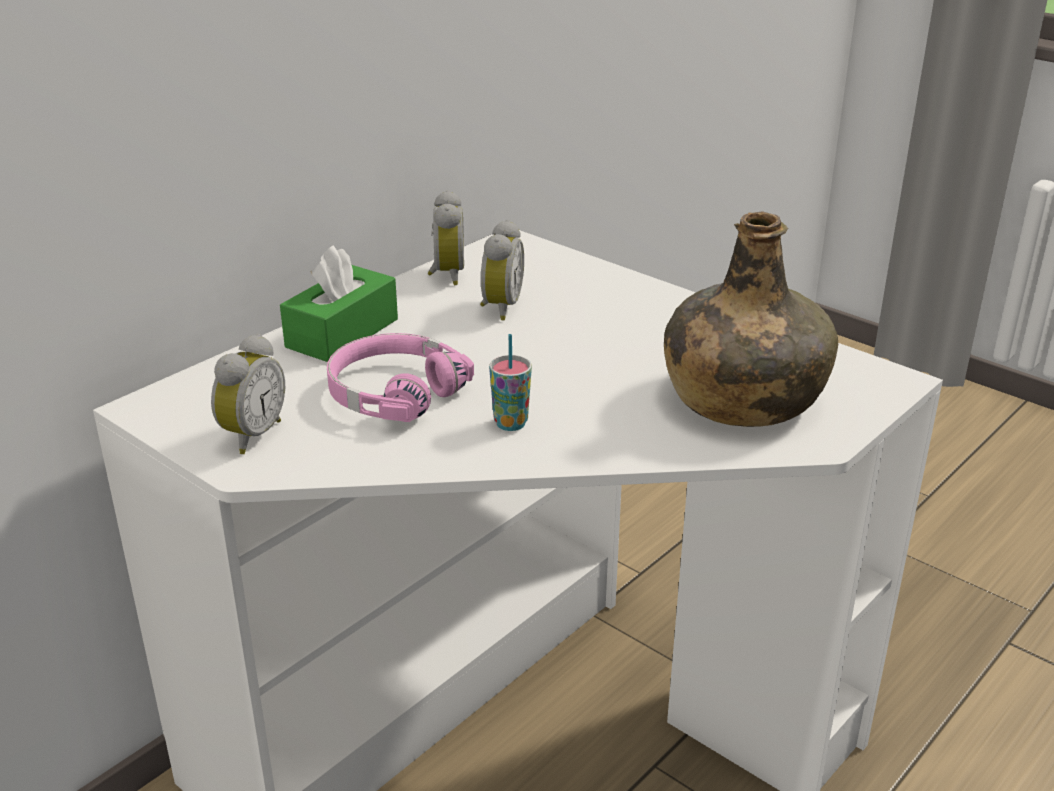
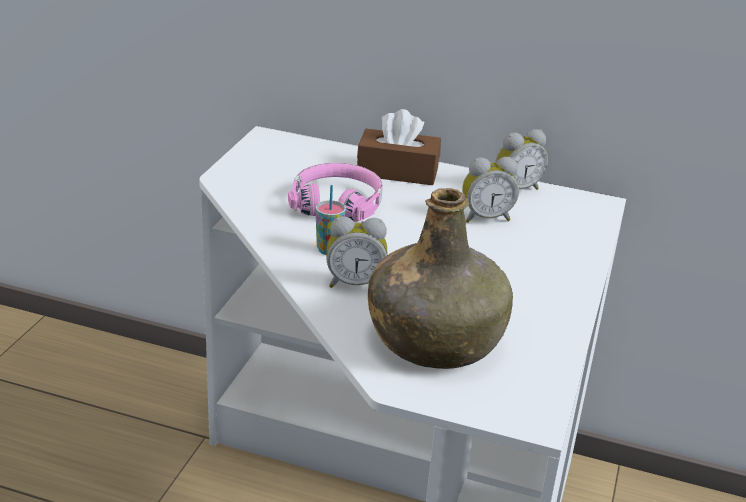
camera: 65 degrees right, 0 degrees up
(250, 435) = (258, 171): alarm clock -> alarm clock (355, 283)
(342, 333) = (397, 171): green tissue box -> brown tissue box

